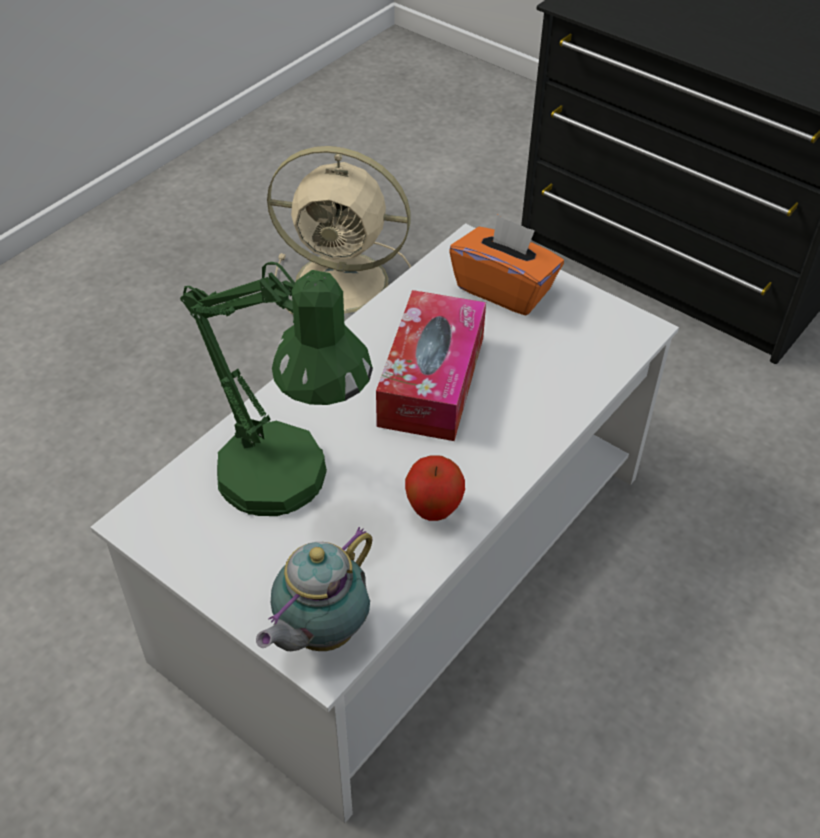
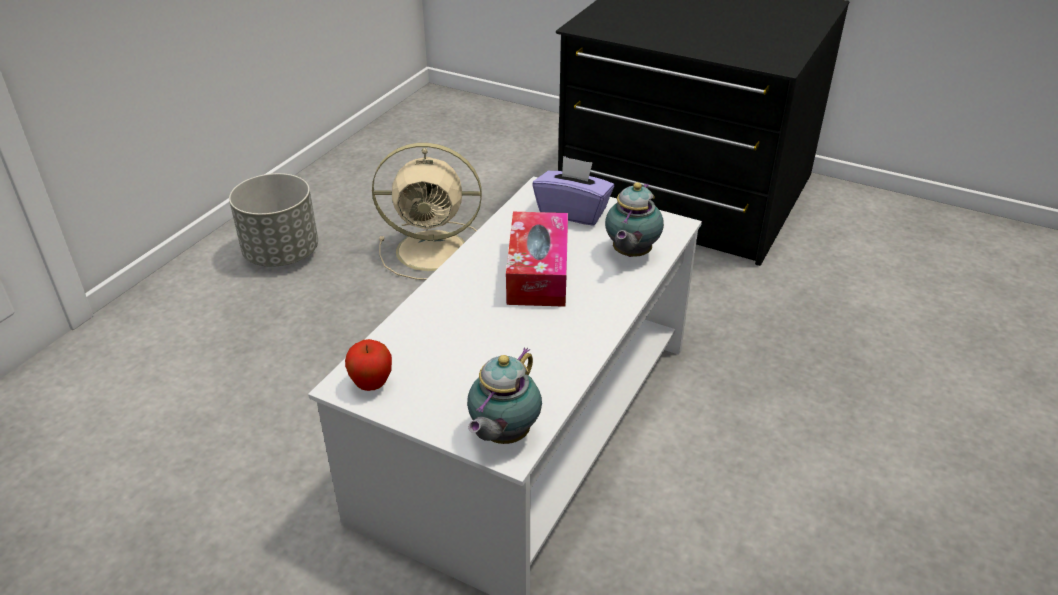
camera: 10 degrees left, 10 degrees down
(152, 263) = (281, 254): none -> grey planter
(289, 486) = (453, 348): green table lamp -> none
(433, 510) = (563, 350): apple -> apple (372, 385)
(504, 289) = (573, 212): orange tissue box -> purple tissue box
(564, 369) = (630, 254): none -> teapot

